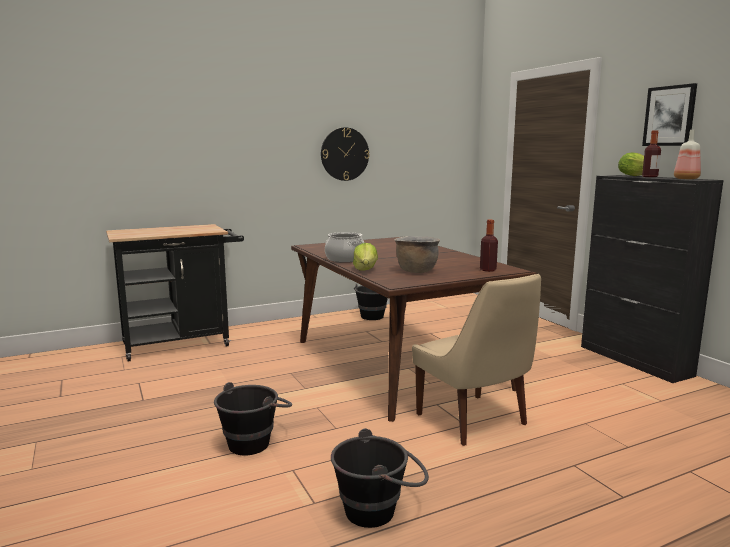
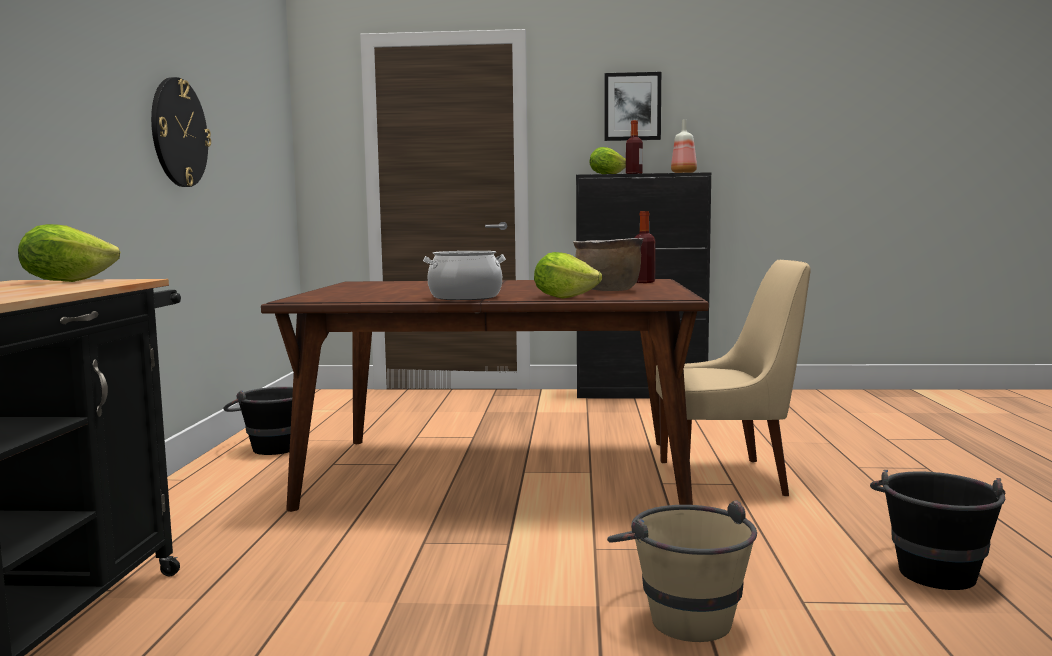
camera: 60 degrees left, 5 degrees down
(207, 228) = (66, 281): none -> lettuce
(255, 441) = (680, 614): black bucket -> beige bucket

